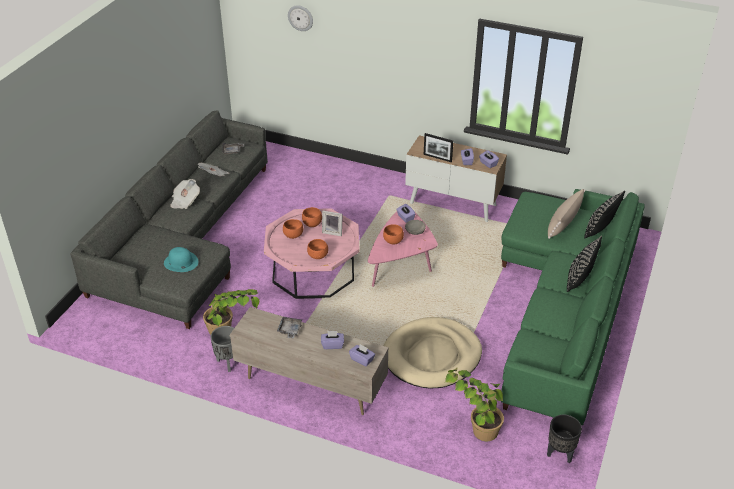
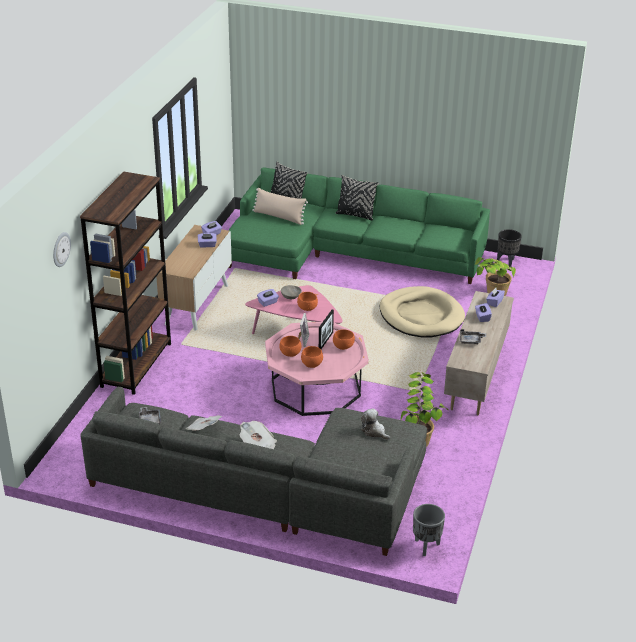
camera: 95 degrees left, 5 degrees down
(181, 262) = (374, 432): turquoise hat -> plush toy
(228, 363) = (461, 430): grey planter -> grey planter (426, 546)
(361, 173) = (136, 365): none -> brown bookcase
(437, 158) = (201, 261): picture frame -> picture frame (325, 341)

